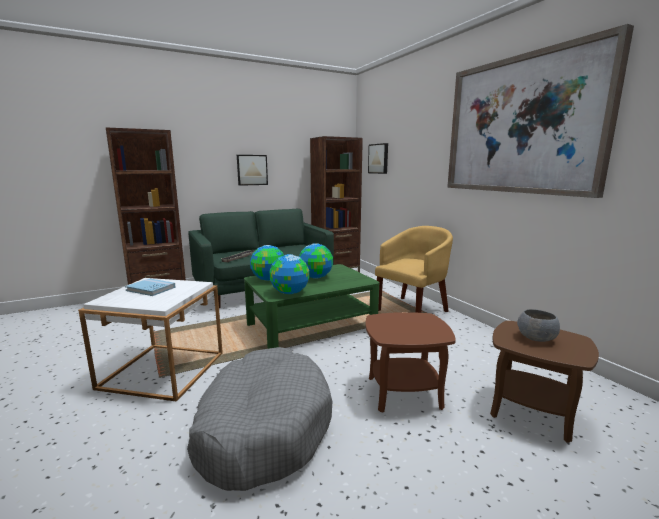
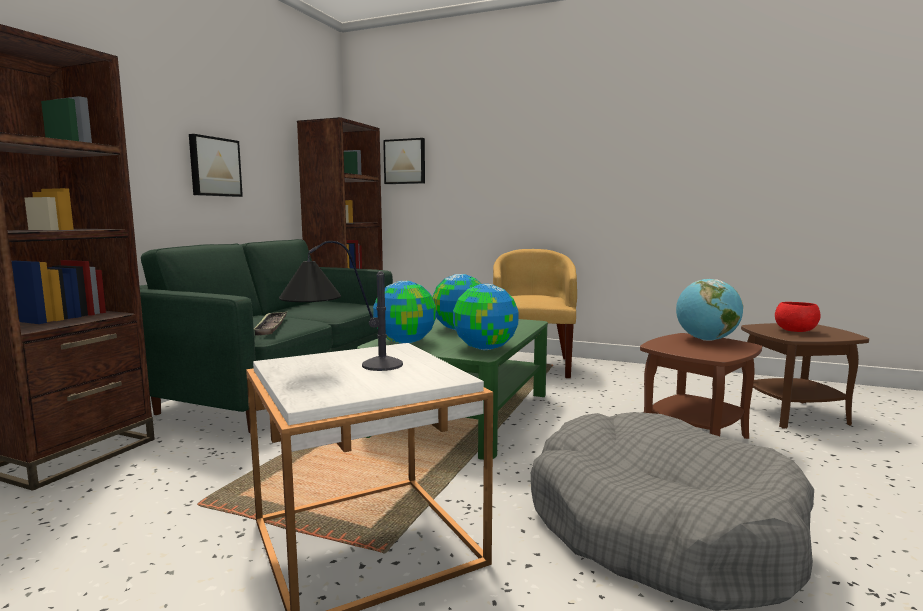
camera: 40 degrees left, 5 degrees down
(151, 289) = (339, 368): blue book -> table lamp
(426, 324) = (706, 340): none -> globe
(521, 126) = (652, 119): picture -> none
(536, 338) = (795, 331): grey bowl -> red bowl

